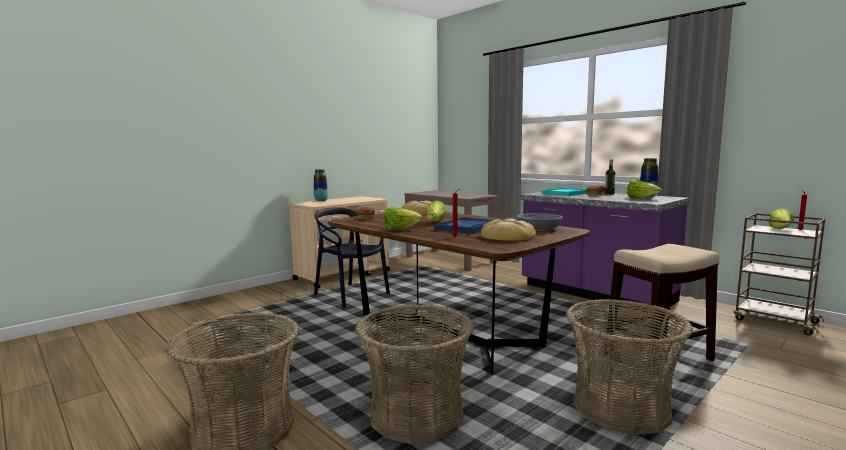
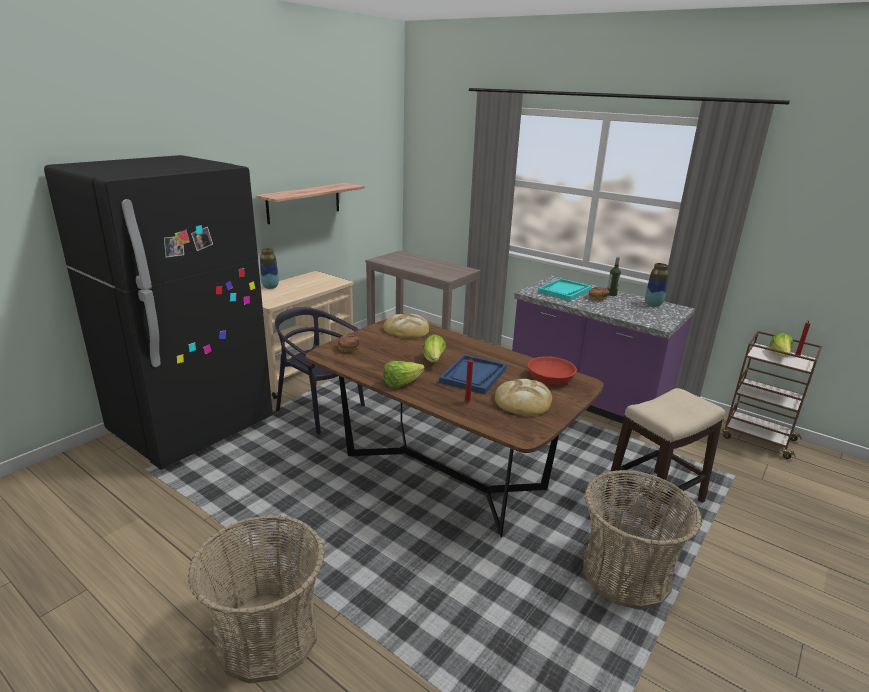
camera: 10 degrees left, 15 degrees up
(243, 302) = (193, 428): none -> black fridge
(353, 141) = (304, 202): none -> shelf
(416, 416) = (438, 601): basket -> none
(539, 228) = (550, 378): grey bowl -> red bowl
(640, 198) = (647, 311): lettuce -> none

